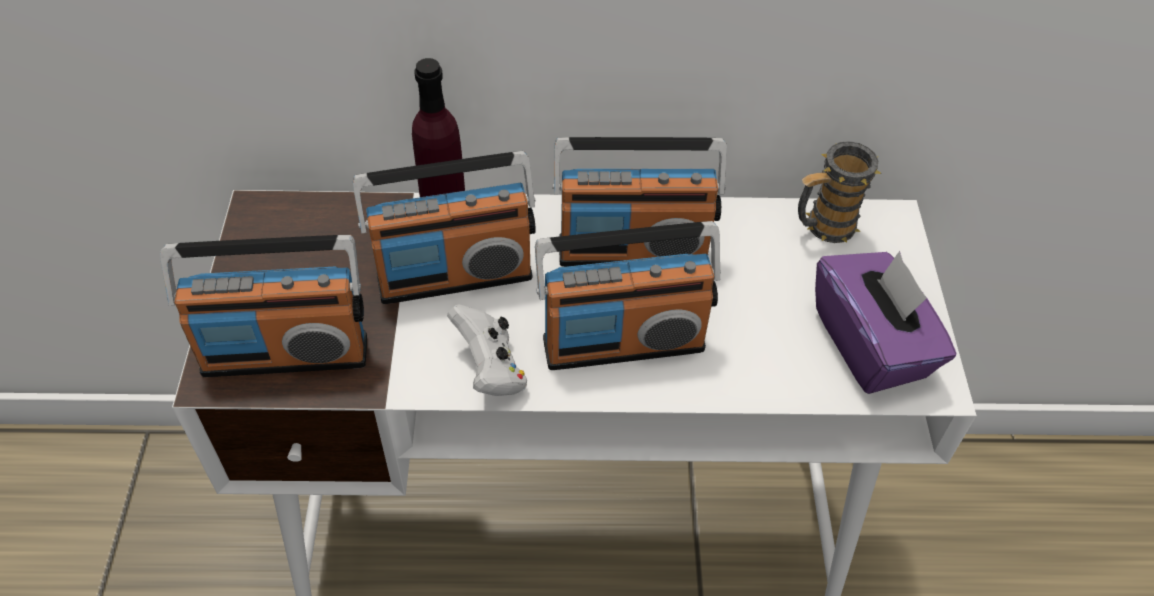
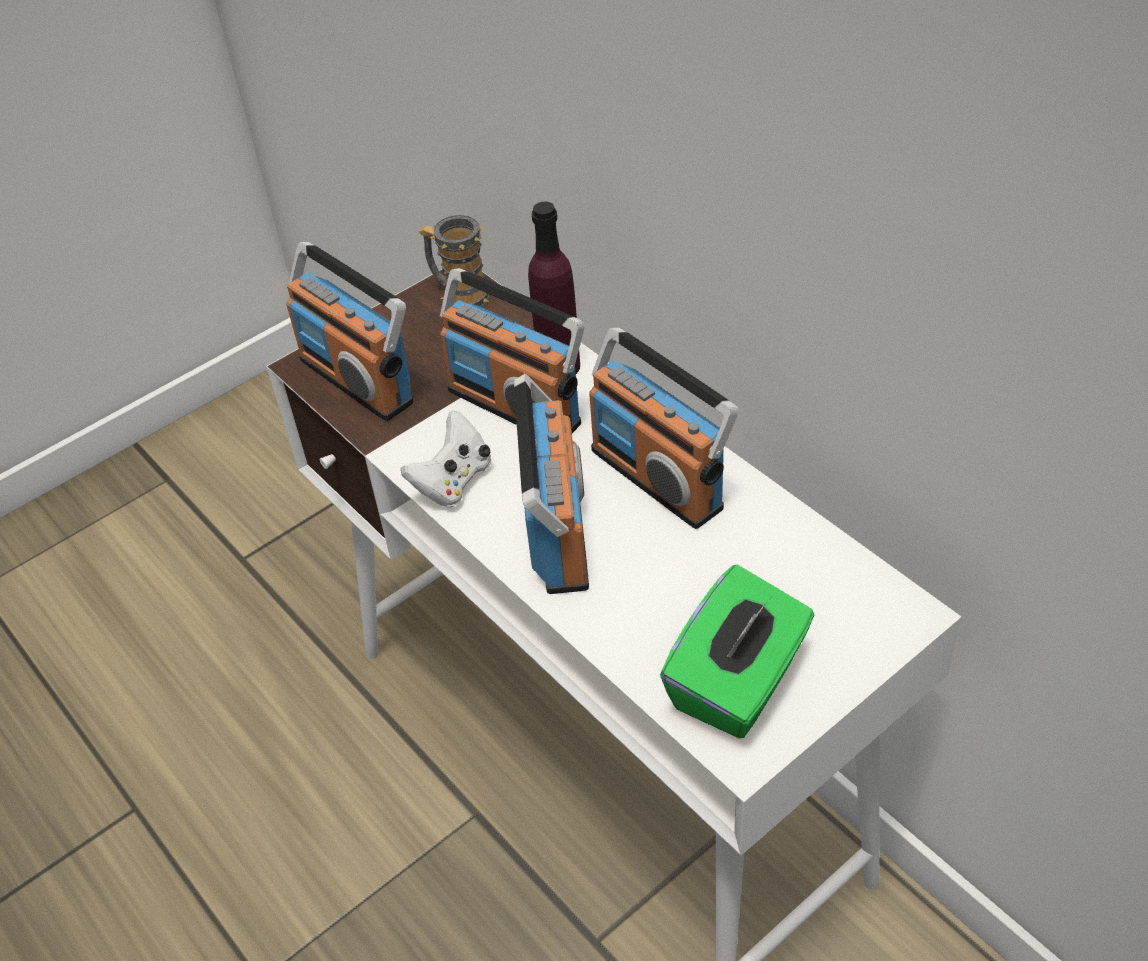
camera: 55 degrees right, 5 degrees down
(623, 342) = (559, 532): radio -> radio turned 135 degrees counterclockwise
(823, 227) = (836, 573): mug -> mug (459, 295)
(871, 344) = (738, 683): purple tissue box -> green tissue box

